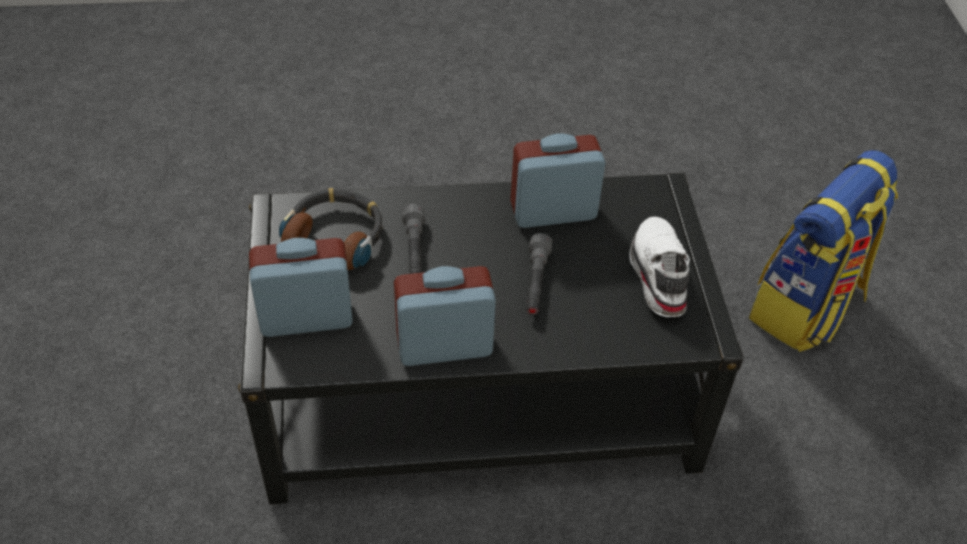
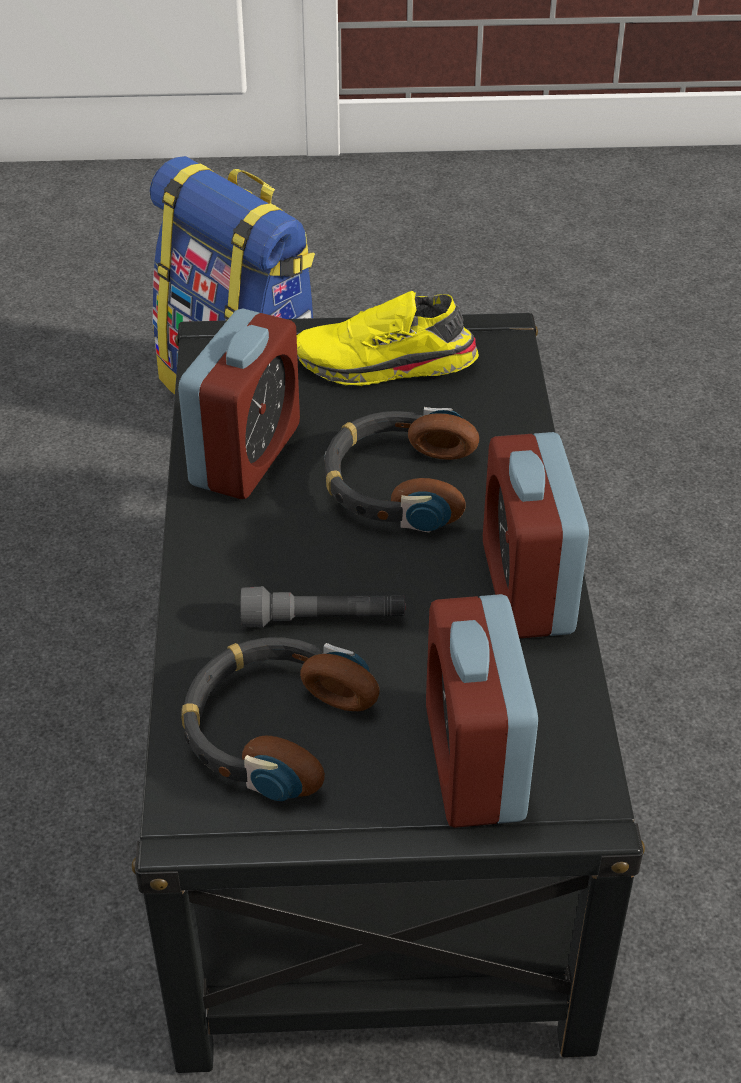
camera: 85 degrees left, 5 degrees down
(536, 282) = (398, 483): grey flashlight -> headphones
(553, 211) = (245, 455): alarm clock -> alarm clock turned 150 degrees counterclockwise
(656, 274) = (384, 366): white shoe -> yellow shoe

